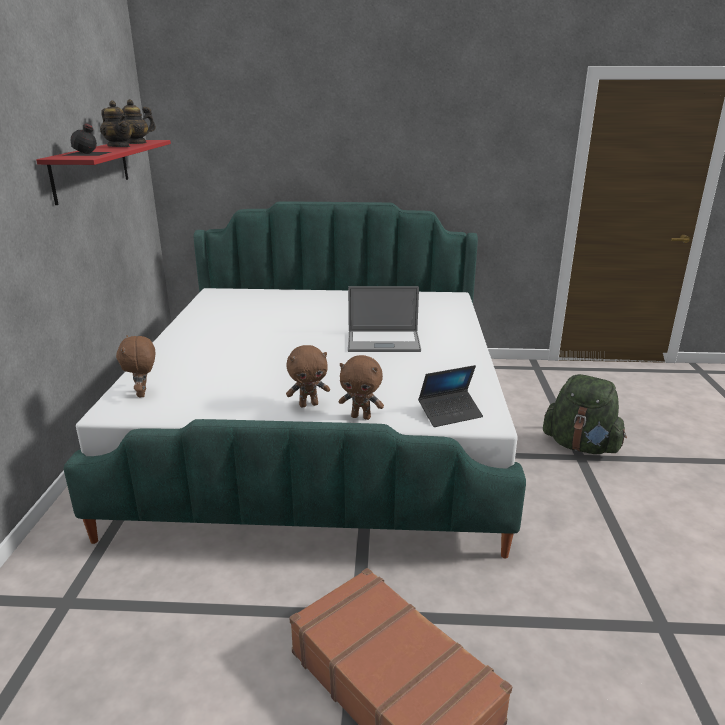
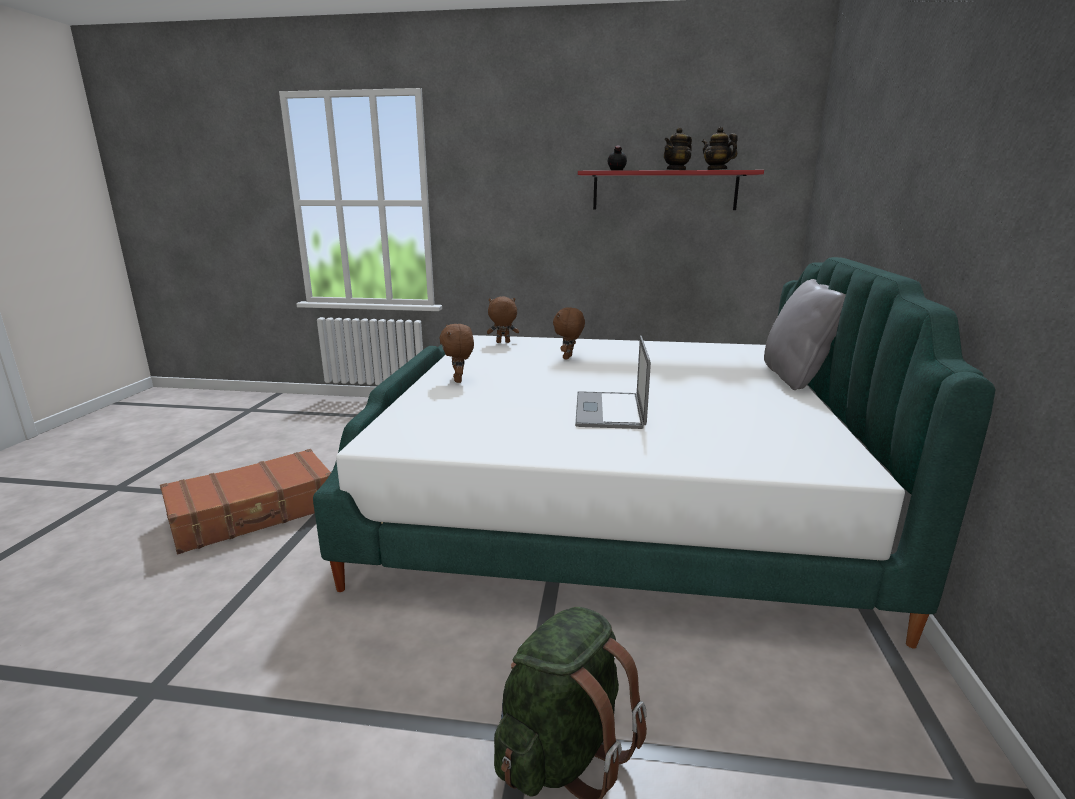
camera: 95 degrees right, 5 degrees down
(301, 290) = (796, 378): none -> grey pillow
(361, 417) = (424, 395): brown plush toy -> brown plush toy (568, 358)
(450, 414) = (404, 428): laptop -> none

